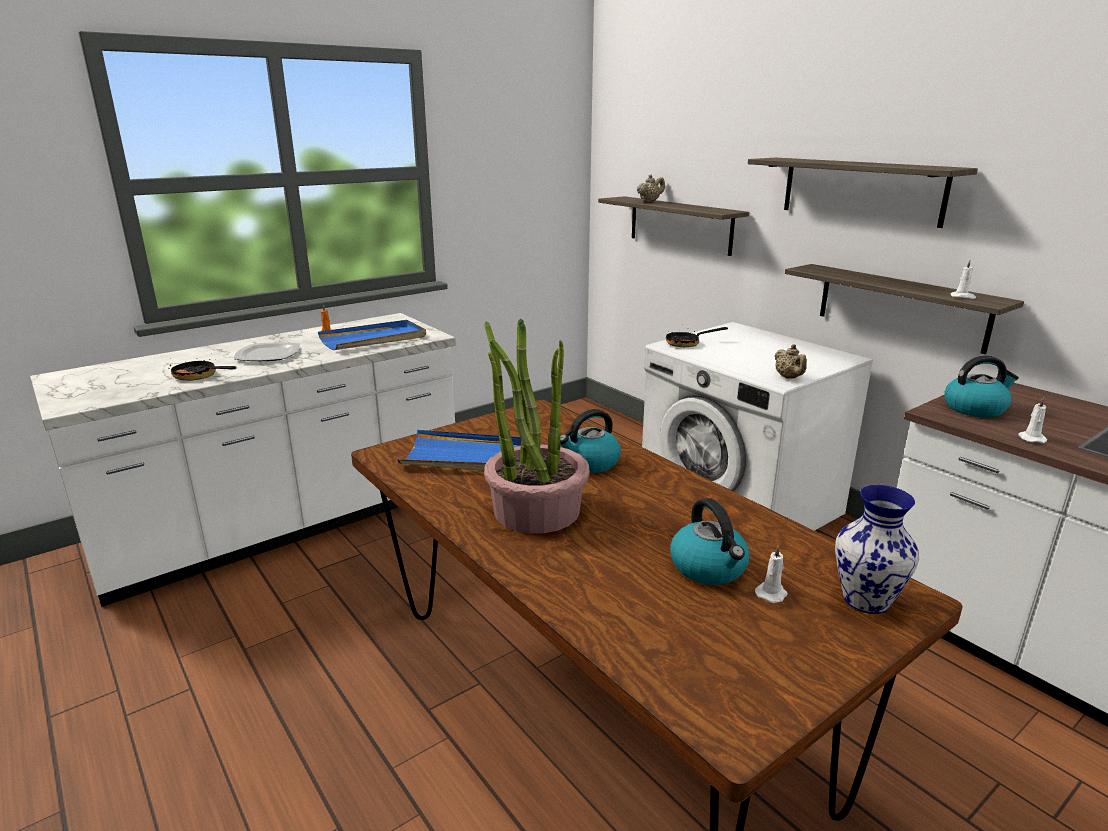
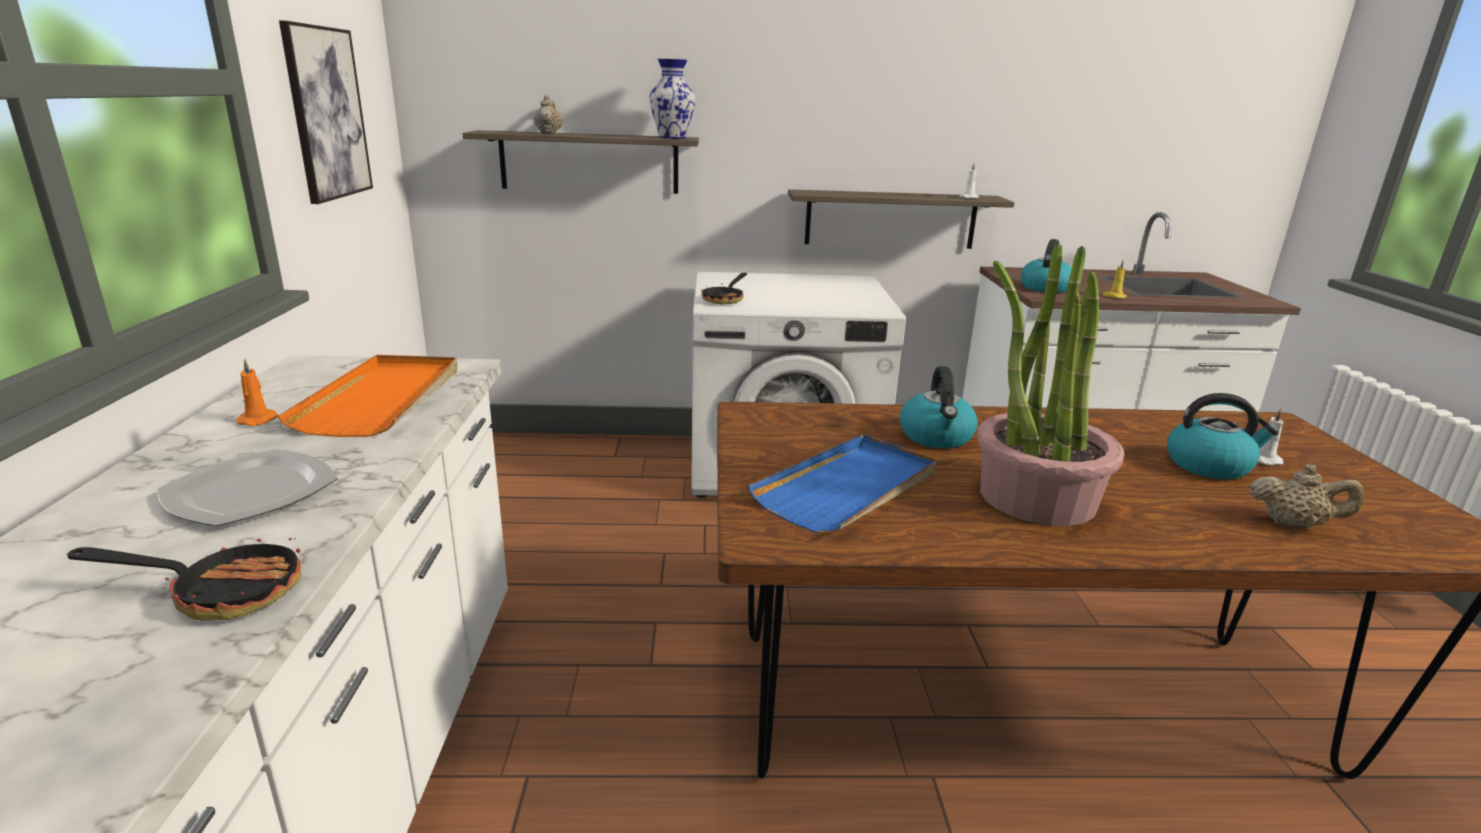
camera: 55 degrees left, 0 degrees up
(199, 376) = (222, 592): frying pan -> frying pan turned 150 degrees counterclockwise
(374, 339) = (383, 399): blue tray -> orange tray
(505, 185) = (327, 113): none -> picture
(789, 378) = (877, 304): beige teapot -> beige teapot (1294, 524)
(861, 190) = (838, 105): shelf -> none
(867, 601) = (1281, 435): vase -> vase (673, 137)
(1031, 438) = (1113, 296): white candle -> yellow candle

